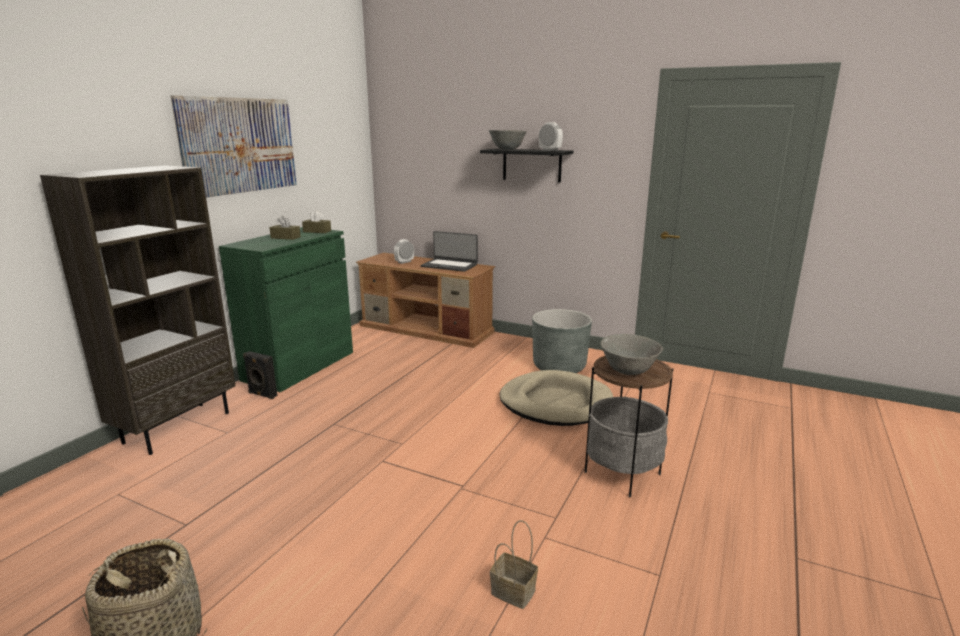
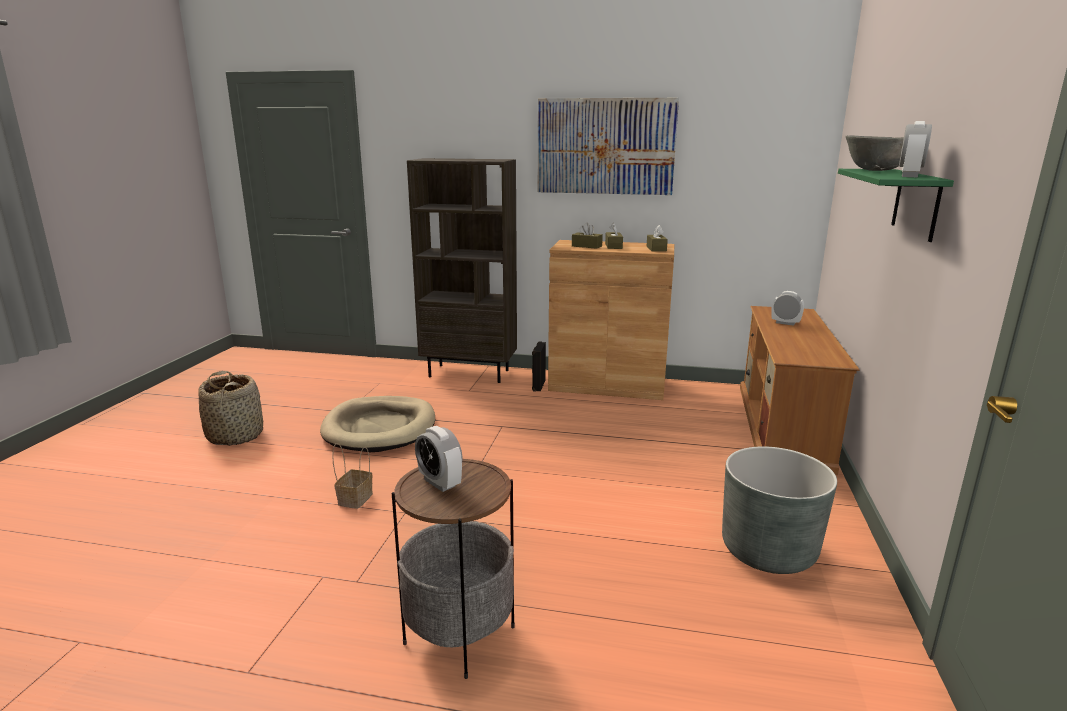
camera: 75 degrees right, 0 degrees up
(270, 242) = (586, 246): none -> brown tissue box
(299, 366) = (607, 385): green cabinet -> brown cabinet
(449, 265) = (810, 344): laptop -> none
(511, 592) = (246, 564): basket -> basket (355, 498)
(532, 165) = (916, 203): black shelf -> green shelf
(555, 403) = (635, 557): beige dog bed -> beige dog bed (380, 428)
(628, 371) = (440, 483): grey bowl -> alarm clock

